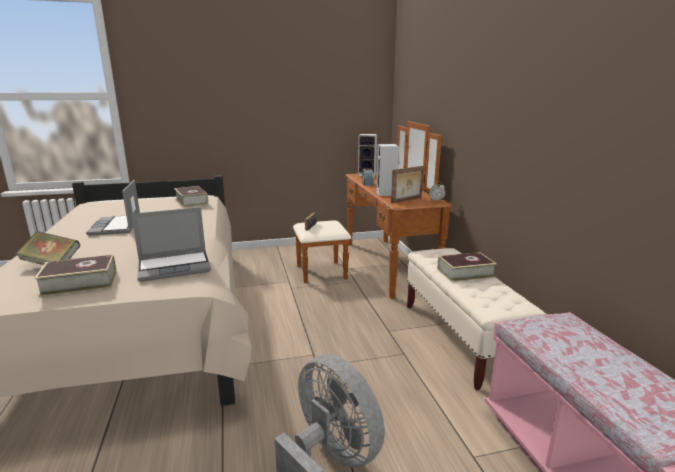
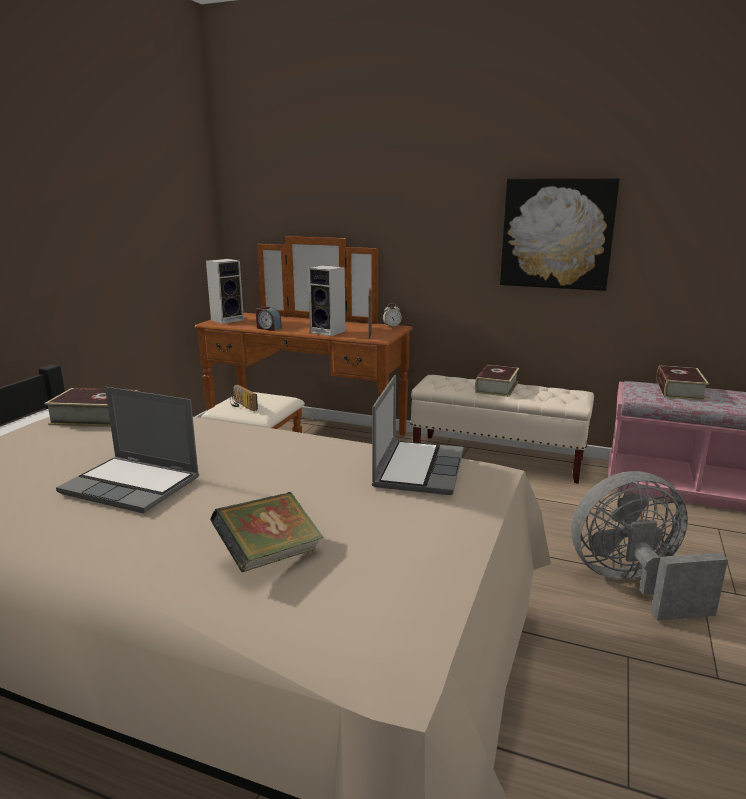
camera: 55 degrees left, 0 degrees up
(80, 283) = (406, 537): book -> book (679, 390)
(543, 135) = (557, 234): none -> picture

